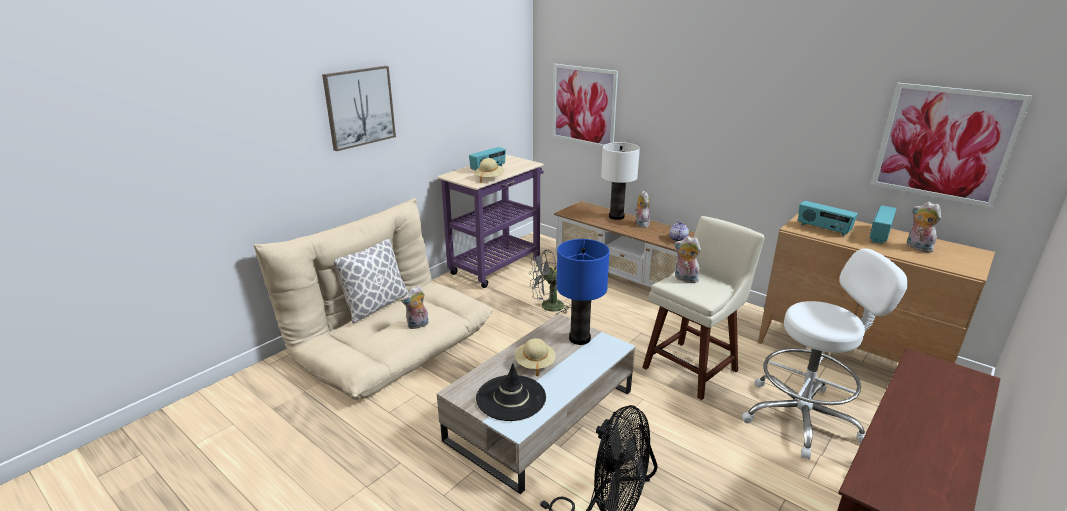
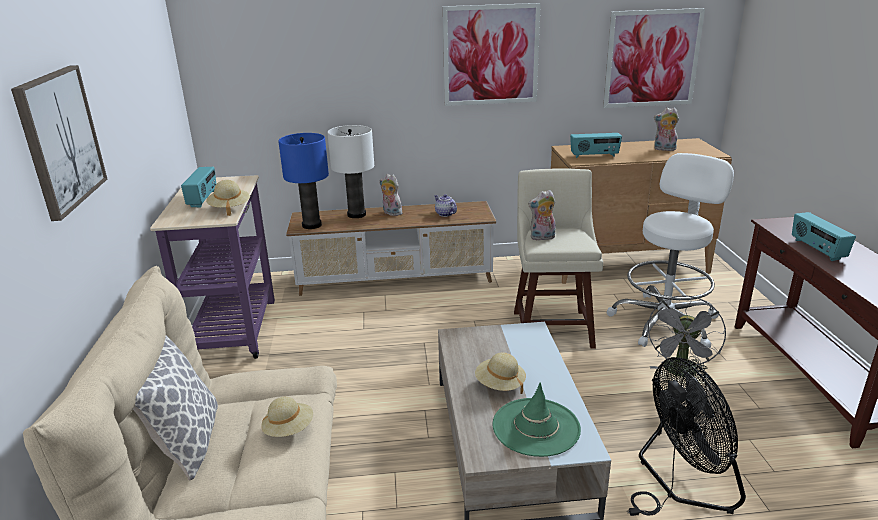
camera: 45 degrees left, 0 degrees up
(418, 325) = (289, 429): plush toy -> beige hat
(511, 398) = (536, 427): black hat -> green hat
(547, 307) = (358, 342): grey fan -> grey fan (680, 373)
(580, 338) = (495, 340): blue table lamp -> blue table lamp (312, 225)
(583, 106) = (272, 93): picture -> picture (491, 55)
(878, 235) = (630, 149): radio -> radio (817, 250)

